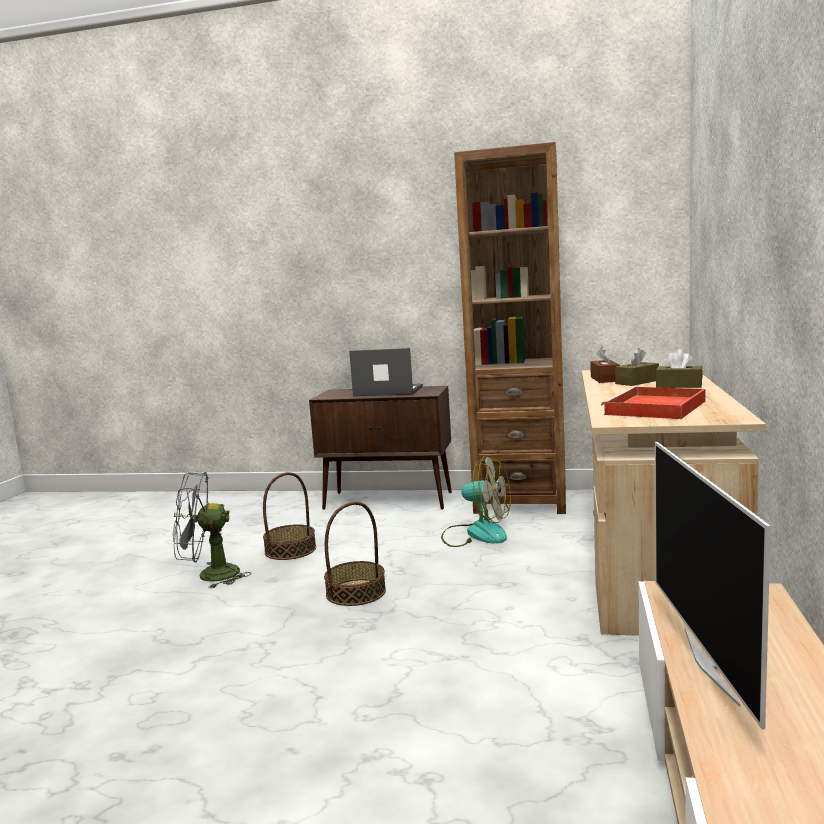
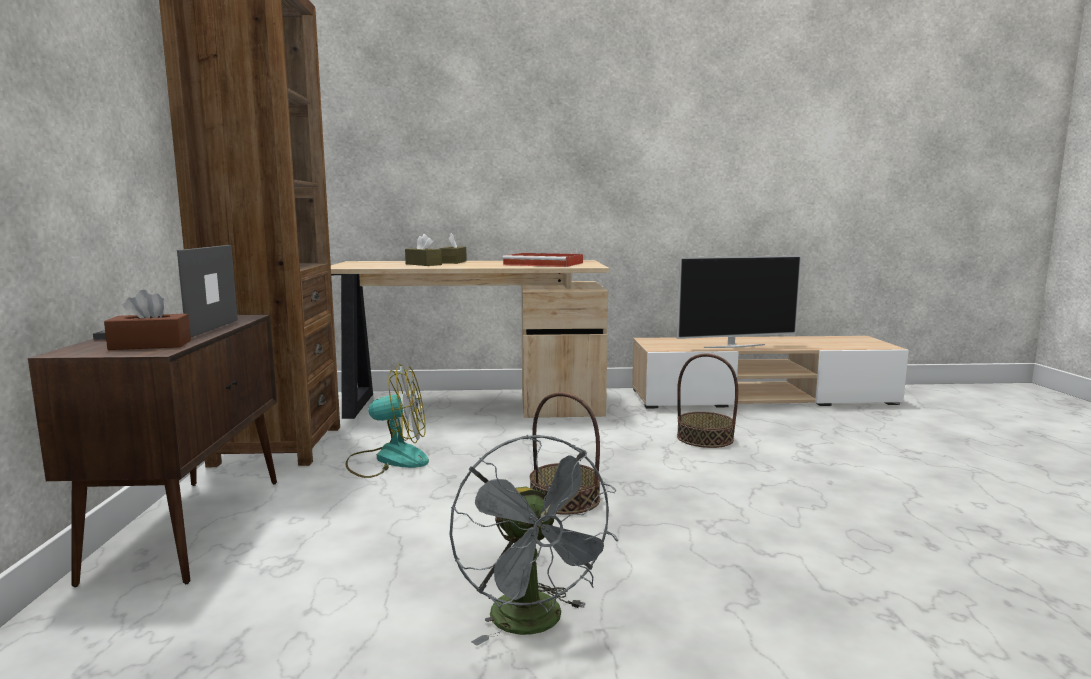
camera: 105 degrees left, 0 degrees up
(290, 550) = (418, 570): basket -> basket (704, 438)
(476, 534) = (389, 459): fan -> fan turned 75 degrees clockwise
(605, 379) = (396, 266): brown tissue box -> brown tissue box (150, 345)

